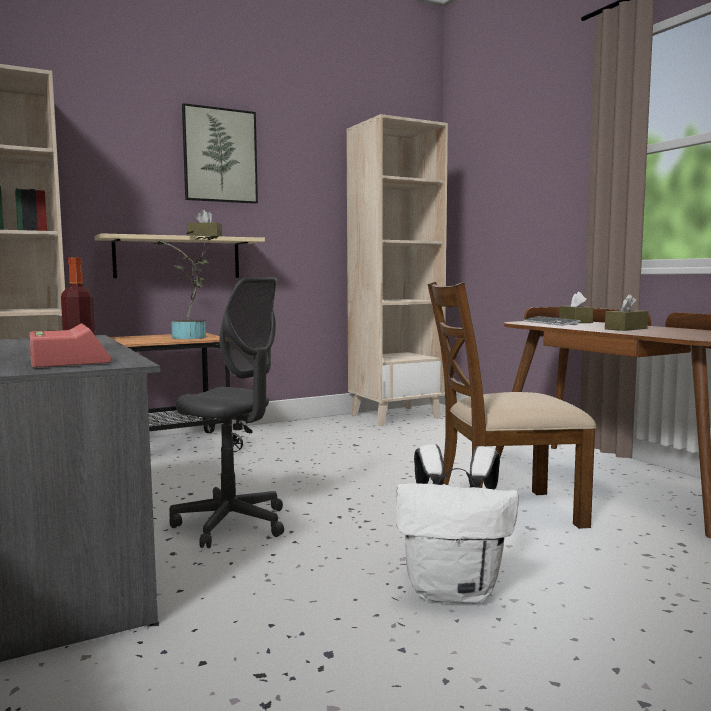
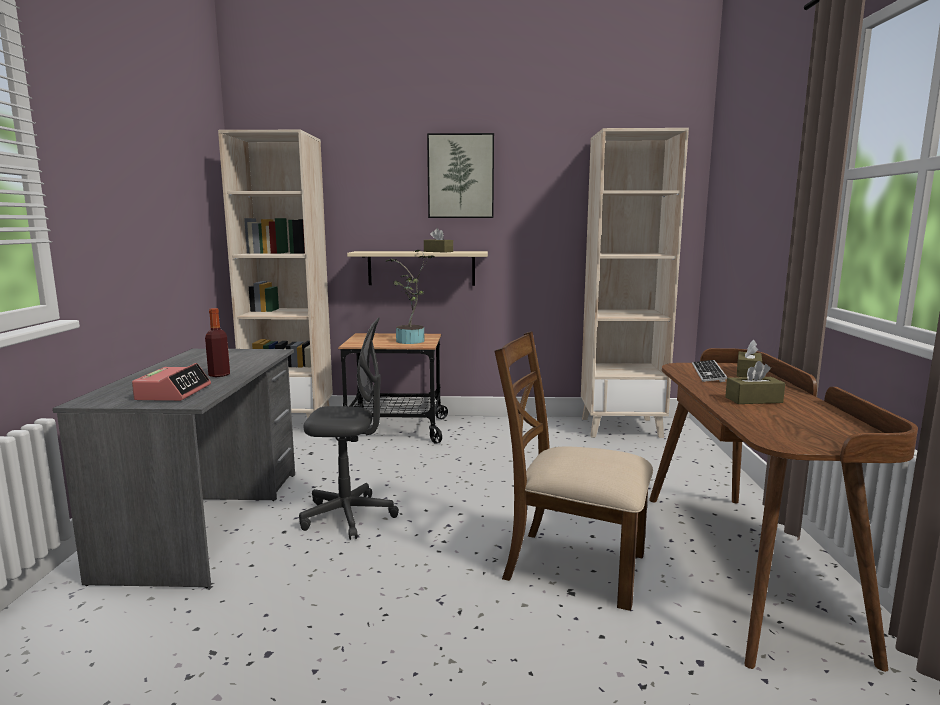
camera: 30 degrees right, 5 degrees up
(232, 524) = (348, 516): grey office chair -> grey office chair turned 60 degrees counterclockwise
(454, 591) = (417, 634): white backpack -> none

